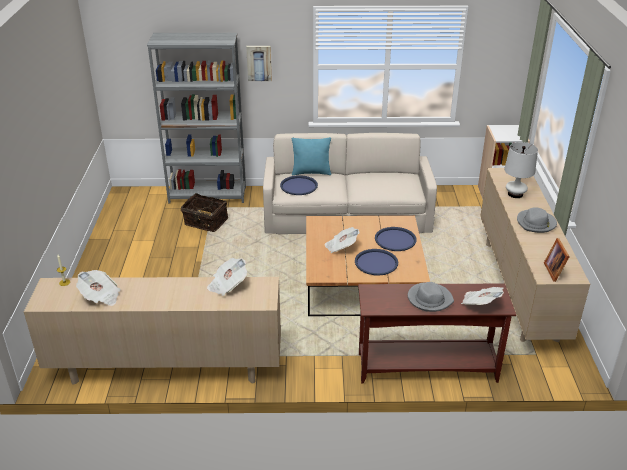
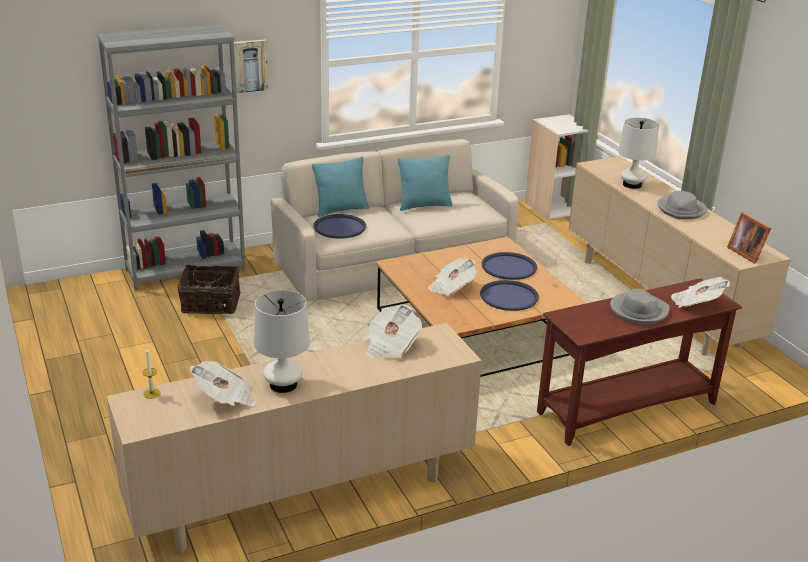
camera: 25 degrees left, 5 degrees down
(140, 296) = (283, 384): none -> white table lamp
(370, 179) = (424, 205): none -> turquoise pillow

